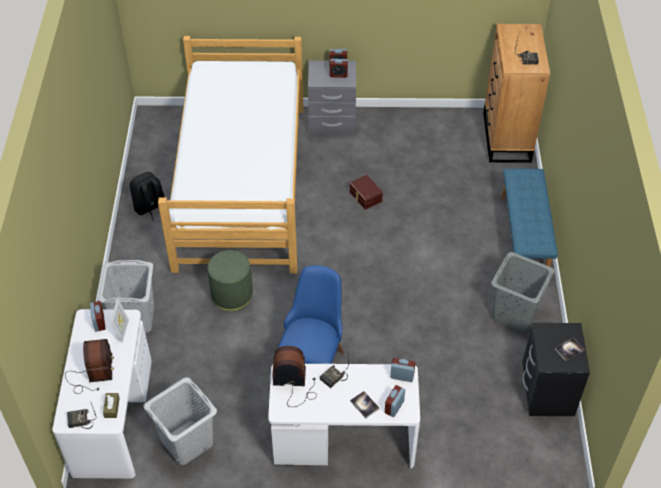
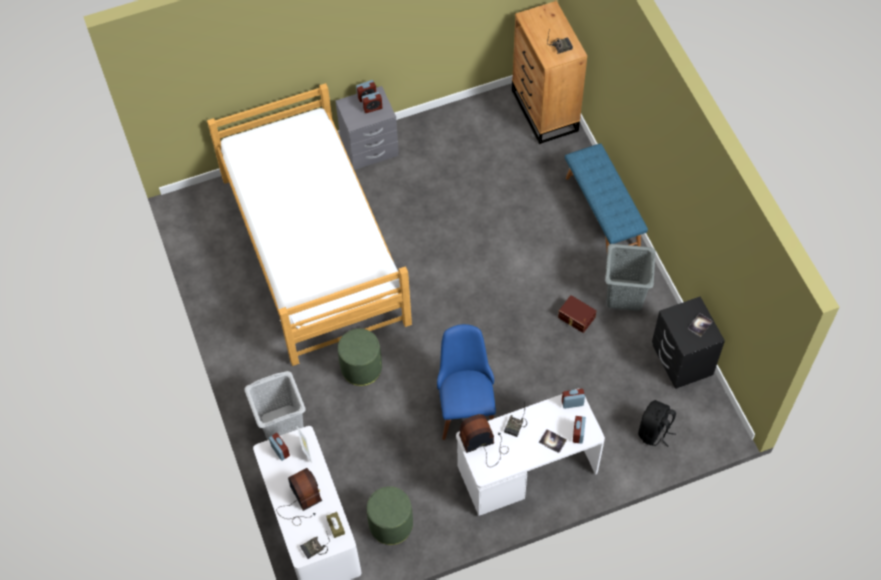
camera: 20 degrees left, 10 degrees up
(150, 207) = (236, 305): black backpack -> black backpack (654, 432)
(186, 442) = (391, 524): grey laundry basket -> green ottoman
(365, 196) = (438, 221): brown storage box -> brown storage box (576, 318)

